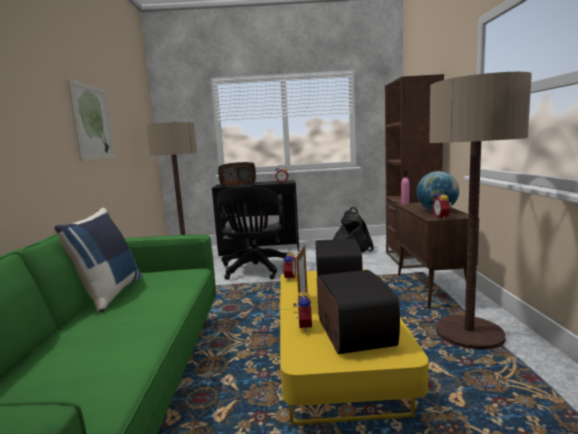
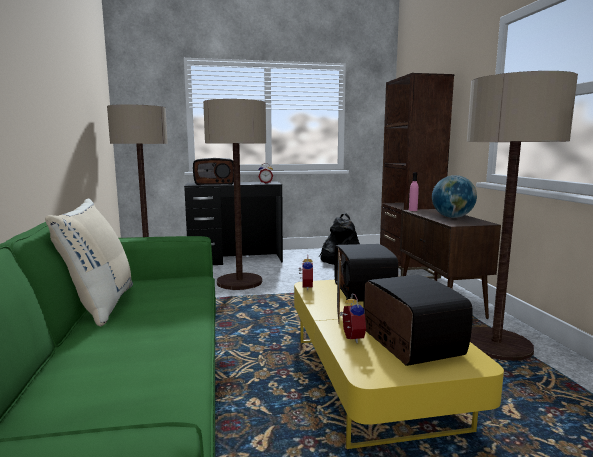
camera: 10 degrees left, 0 degrees up
(93, 122) = (55, 95): picture -> none
(109, 294) = (99, 305): blue pillow -> beige pillow
(255, 270) = (239, 282): black office chair -> floor lamp
(442, 217) = (463, 223): alarm clock -> none

